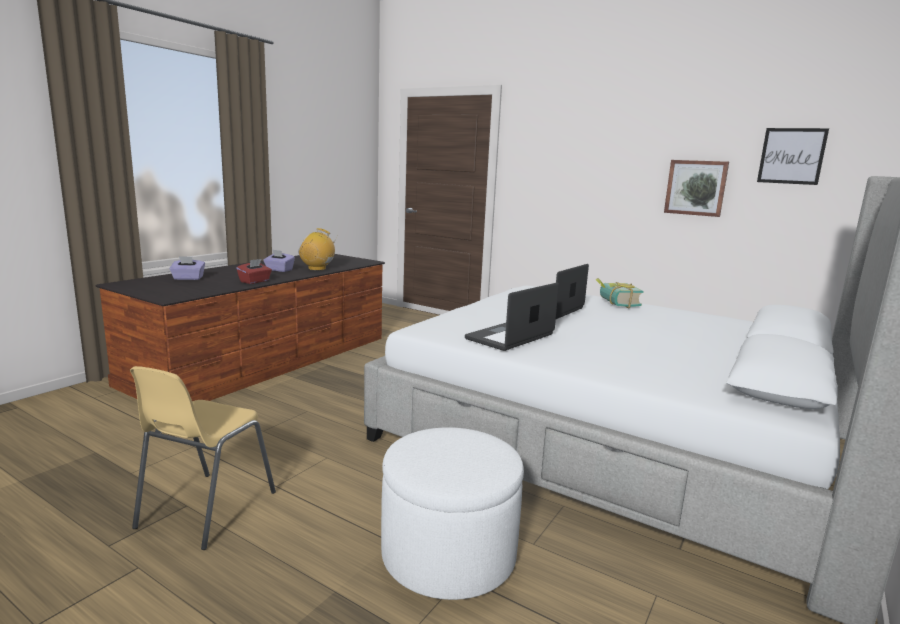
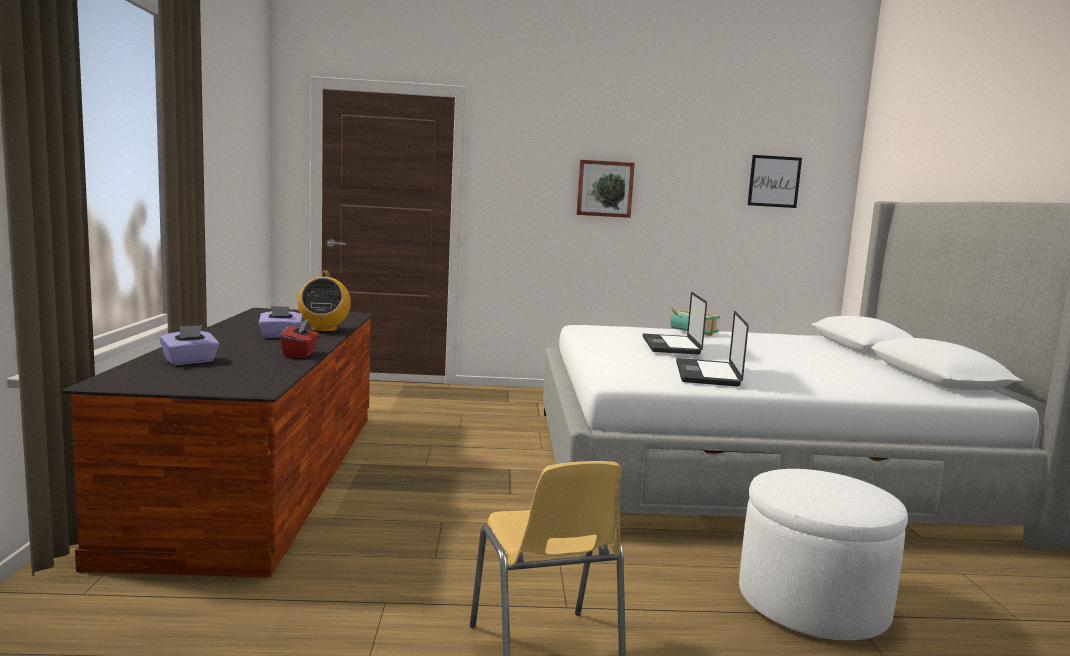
camera: 35 degrees left, 5 degrees down
(317, 269) = (324, 329): radio -> radio turned 75 degrees counterclockwise
(695, 187) = (693, 211): picture -> picture (604, 188)

